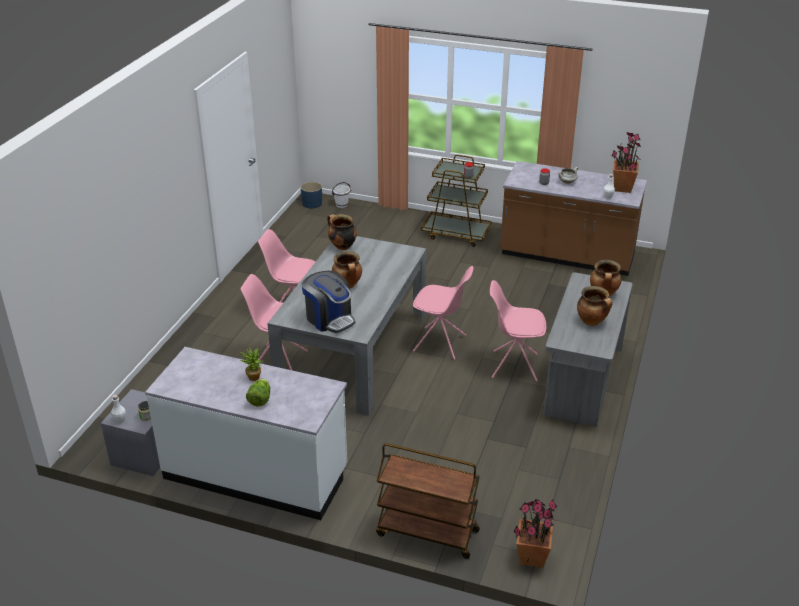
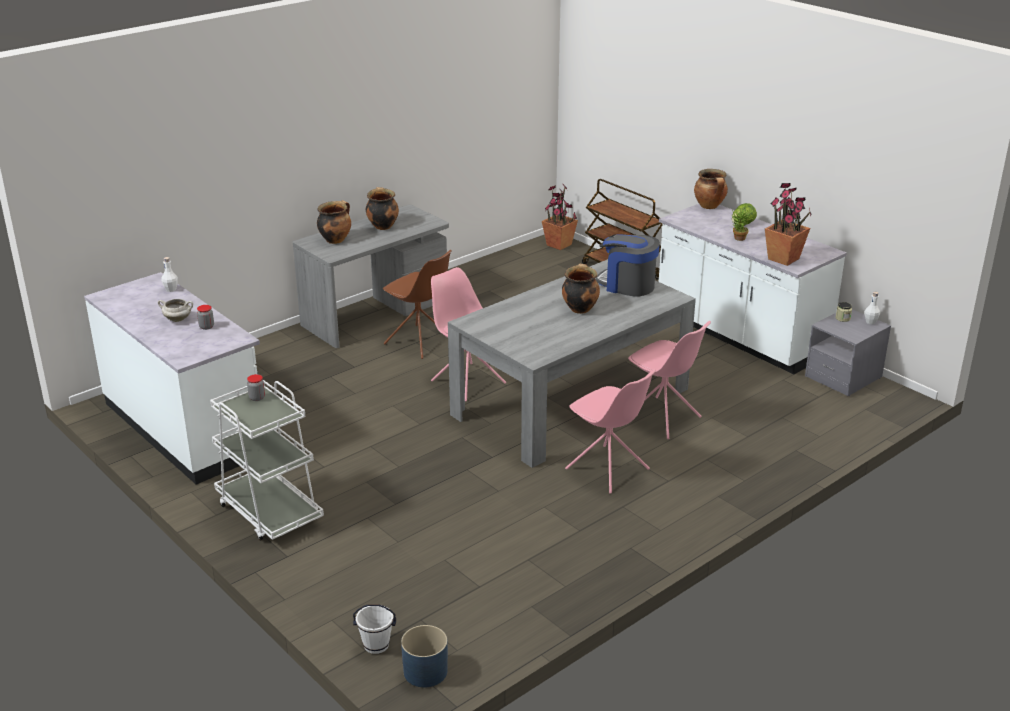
camera: 150 degrees left, 5 degrees down
(329, 319) = (627, 285): coffee machine -> coffee machine turned 45 degrees counterclockwise
(342, 246) = (545, 351): cooking pot -> cooking pot (710, 206)
(456, 234) = (269, 512): brown cart -> white cart
(513, 366) = (420, 342): pink chair -> brown chair
(567, 256) = (185, 427): brown counter -> white counter
(622, 188) = (133, 294): potted plant -> potted plant (784, 259)

